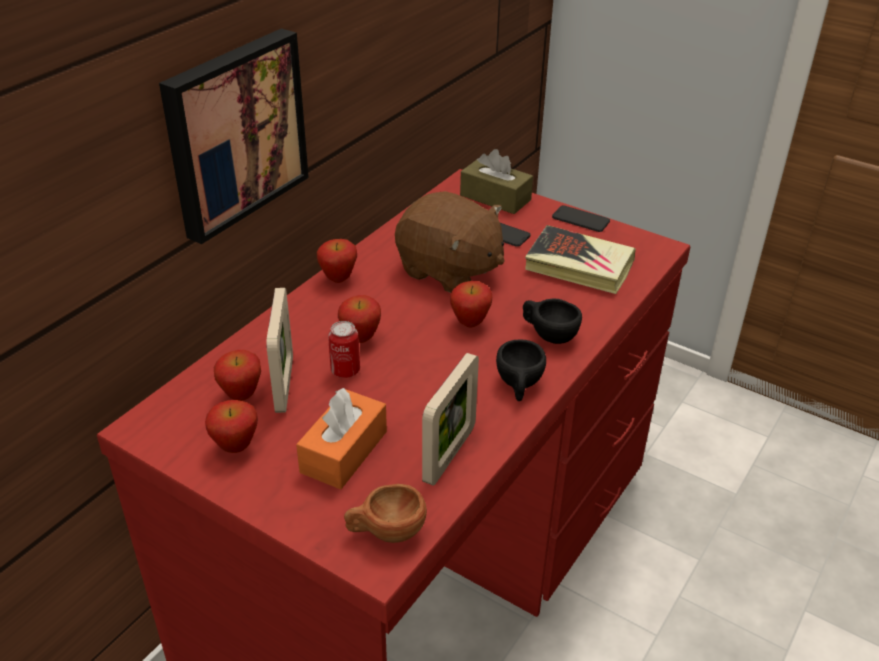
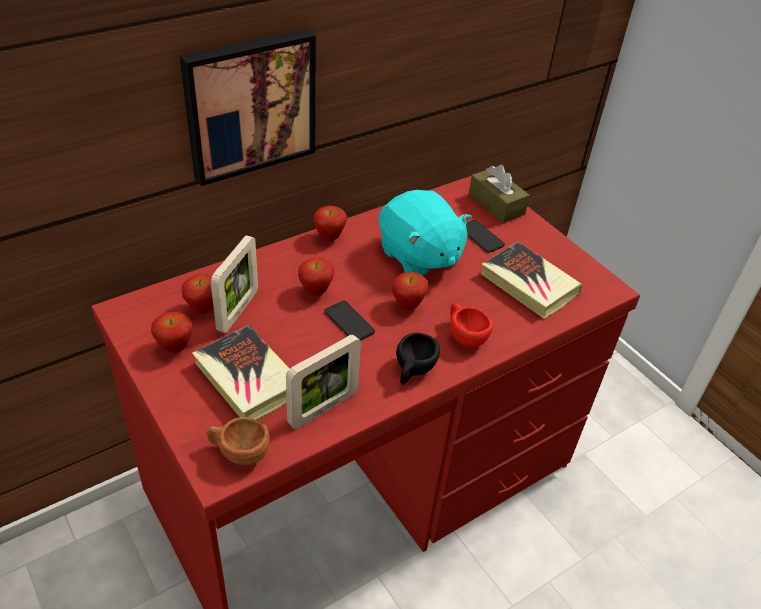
camera: 20 degrees right, 5 degrees up
(344, 452) = (247, 378): orange tissue box -> book
(345, 370) = (288, 314): can -> none
(449, 271) = (419, 257): brown plush toy -> turquoise plush toy
(548, 334) = (464, 336): black cup -> red cup
(580, 219) = (556, 244): phone -> phone (349, 322)

